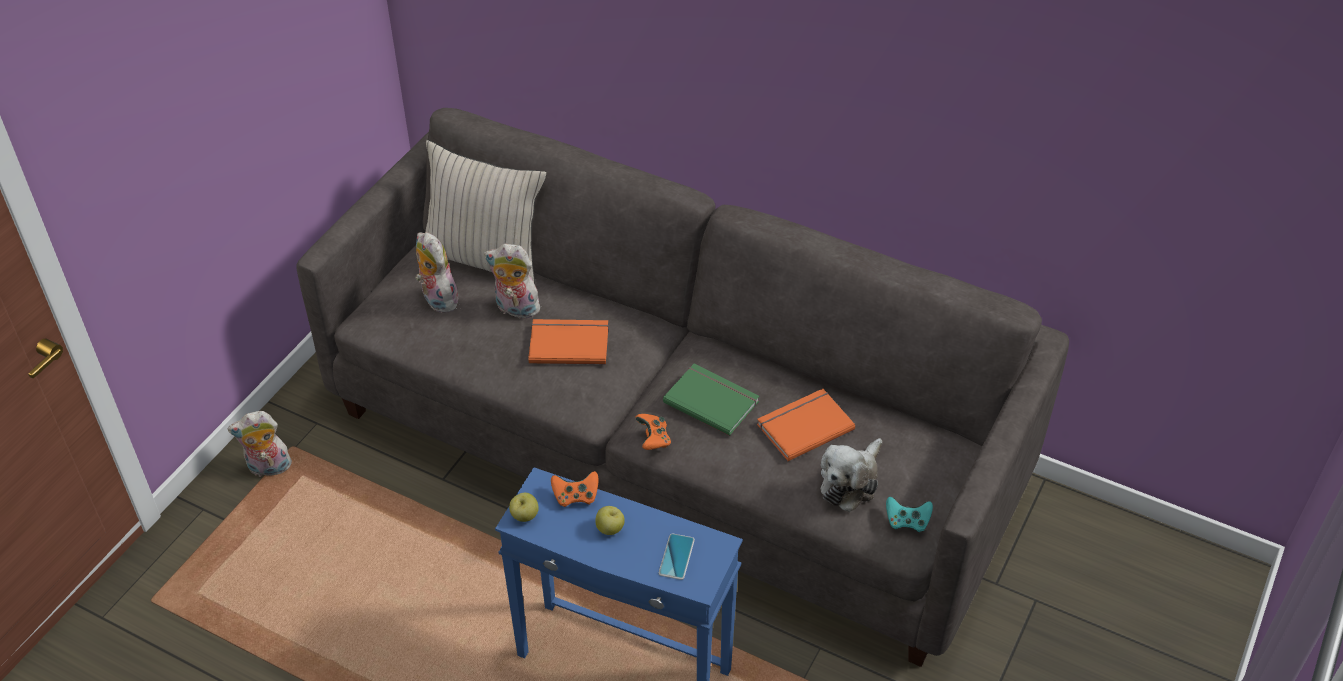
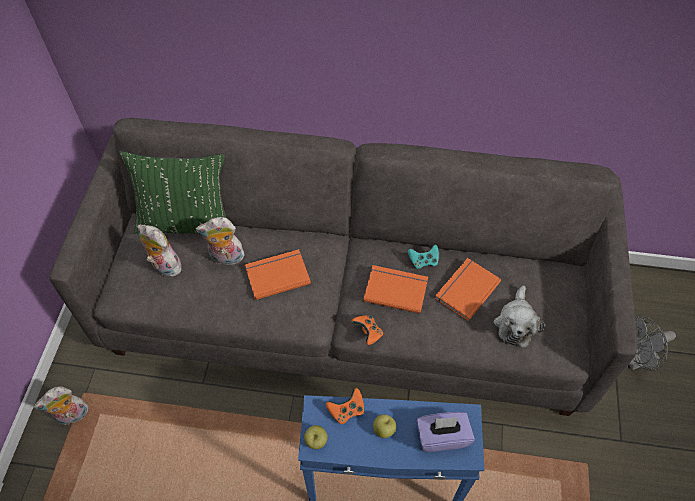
camera: 20 degrees left, 10 degrees up
(485, 259) = (186, 223): beige pillow -> green pillow
(676, 557) = (442, 437): phone -> purple tissue box
(712, 400) = (395, 289): green book -> orange book
(907, 521) = (564, 341): turquoise game controller -> turquoise game controller (423, 261)
(1058, 629) = (635, 360): none -> grey fan

